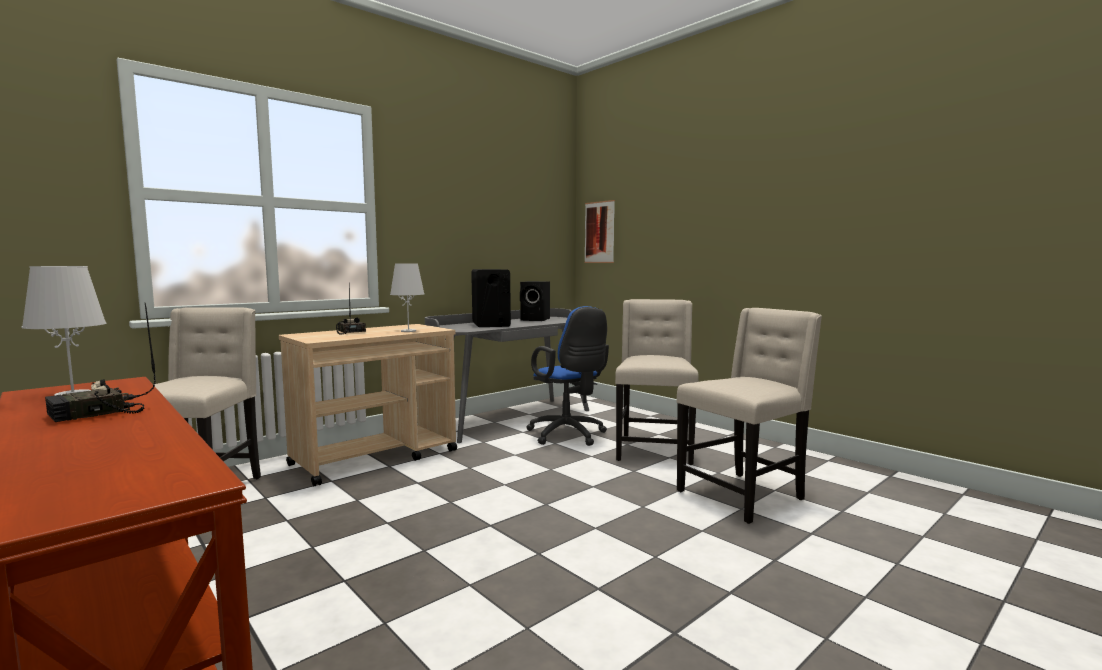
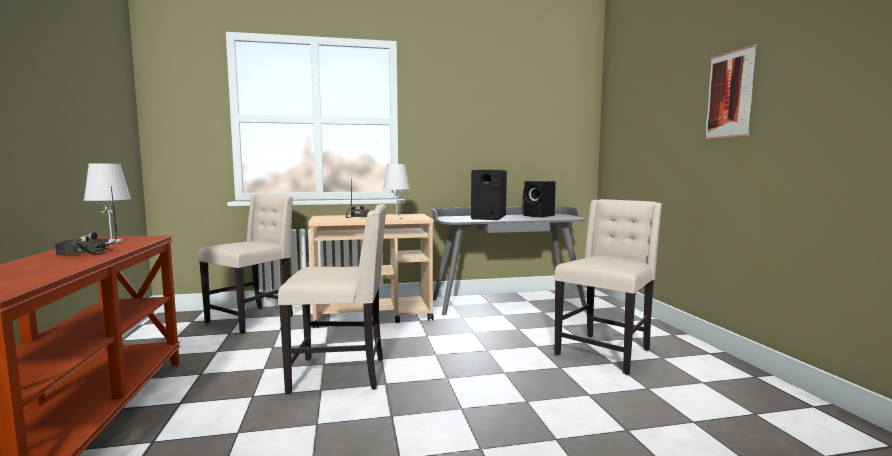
camera: 30 degrees right, 0 degrees up
(569, 436) = (539, 325): blue office chair -> none
(599, 232) = (616, 134): picture -> picture (729, 95)
(743, 495) = (646, 417): beige chair -> beige chair (341, 374)

